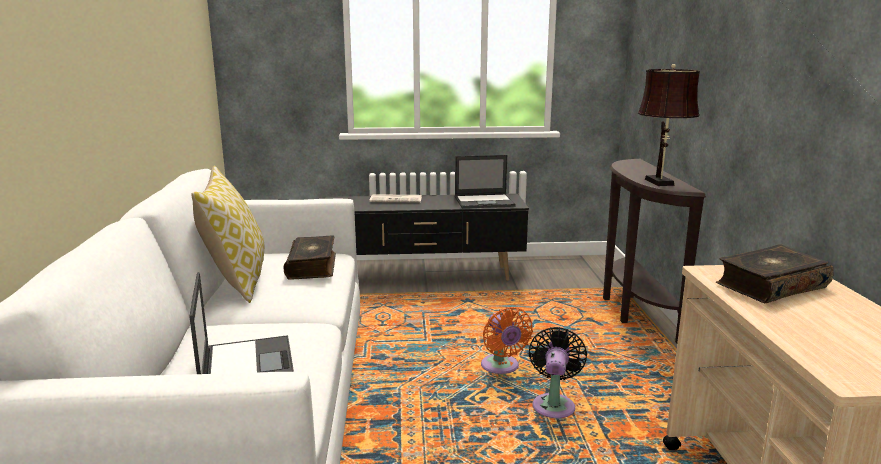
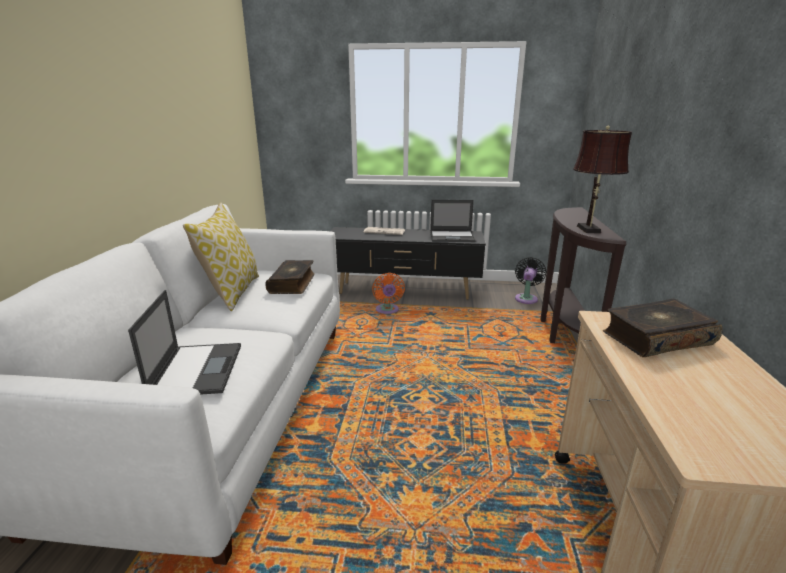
camera: 10 degrees right, 5 degrees up
(501, 368) = (439, 373): orange fan -> orange fan (387, 311)
(554, 404) = (472, 409): black fan -> black fan (526, 298)

